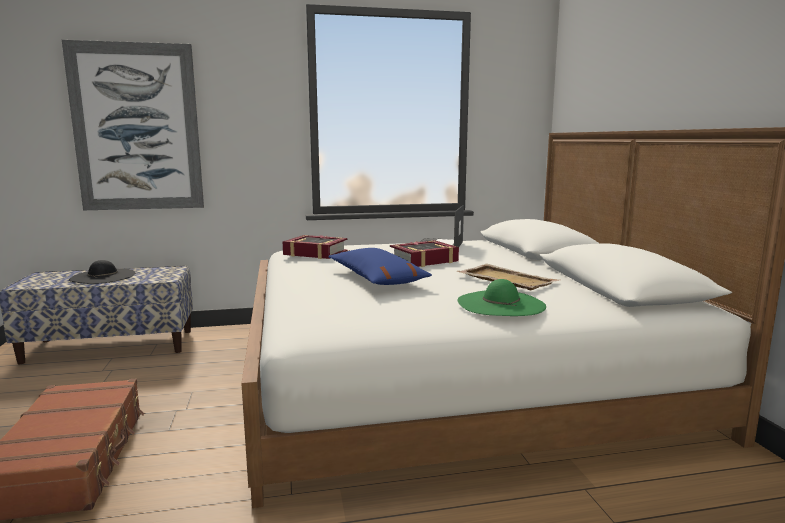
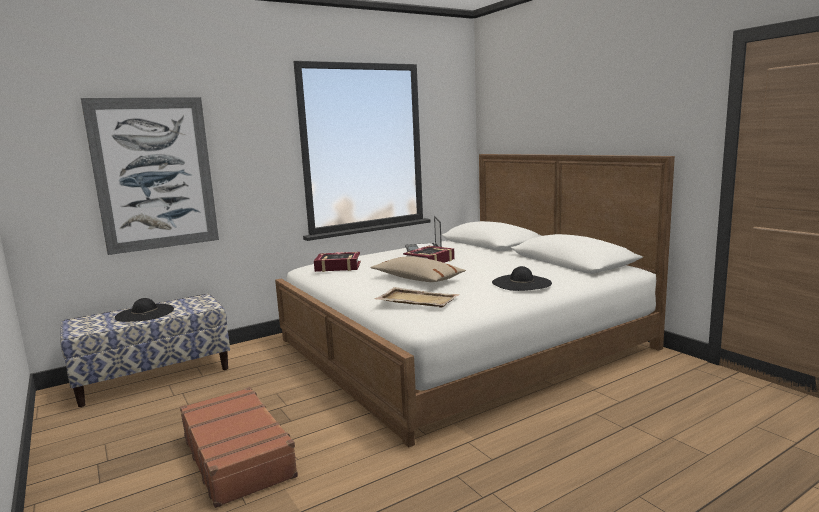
camera: 20 degrees left, 0 degrees up
(376, 279) = (417, 279): blue pillow -> beige pillow
(500, 303) = (521, 283): green hat -> black hat
(506, 279) = (503, 267): beige tray -> beige tray (416, 300)

